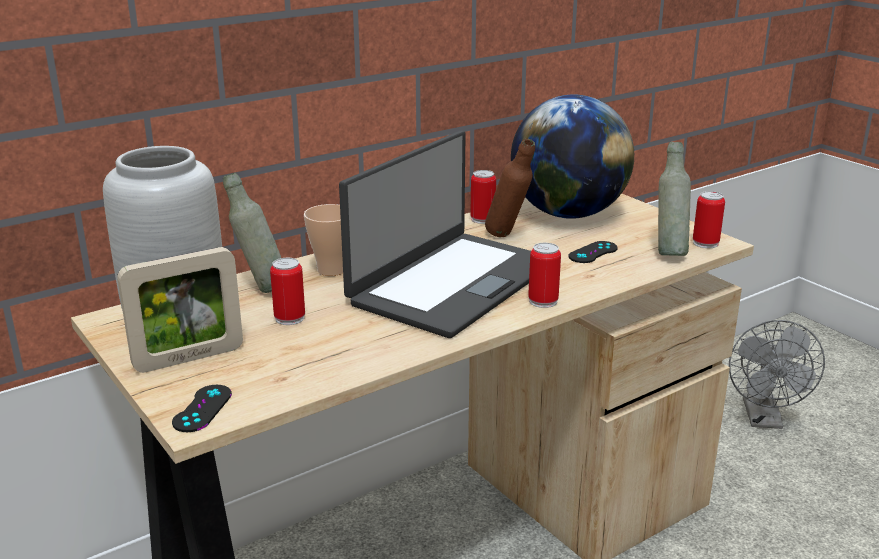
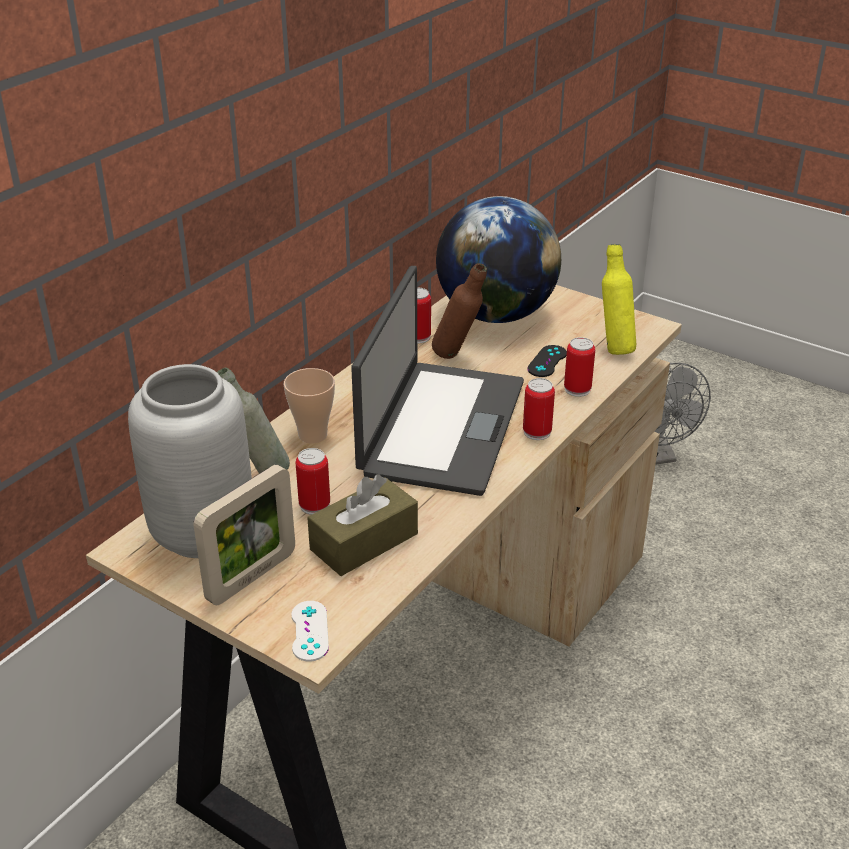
camera: 20 degrees left, 10 degrees up
(202, 408) = (309, 631): black game controller -> white game controller
(310, 352) = (364, 542): none -> brown tissue box
(669, 253) = (614, 348): grey bottle -> yellow bottle
(705, 243) = (639, 329): can -> can (577, 389)

